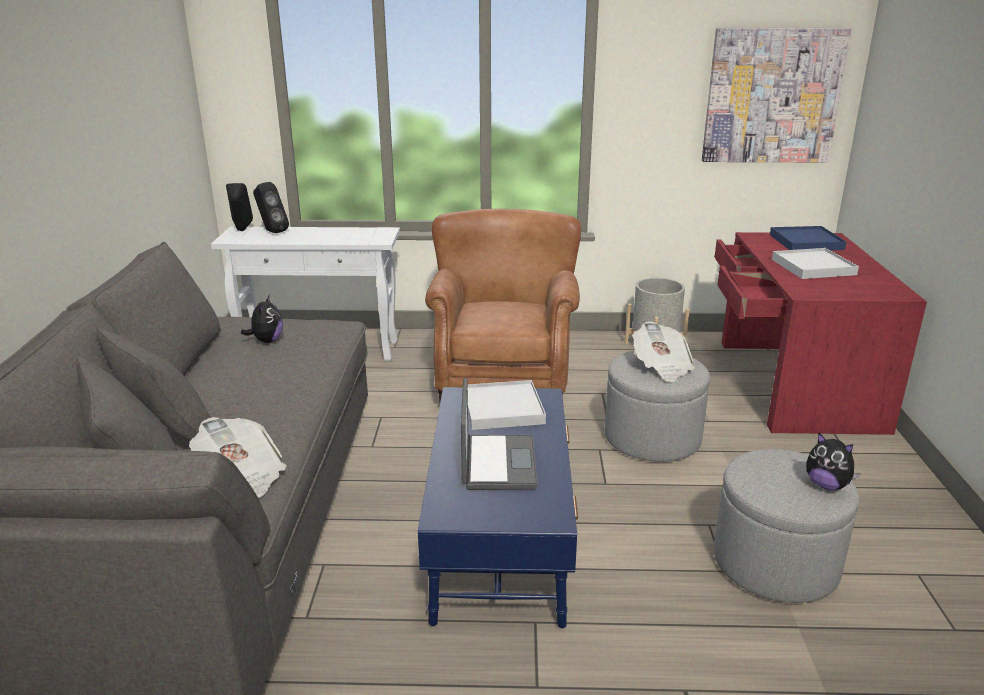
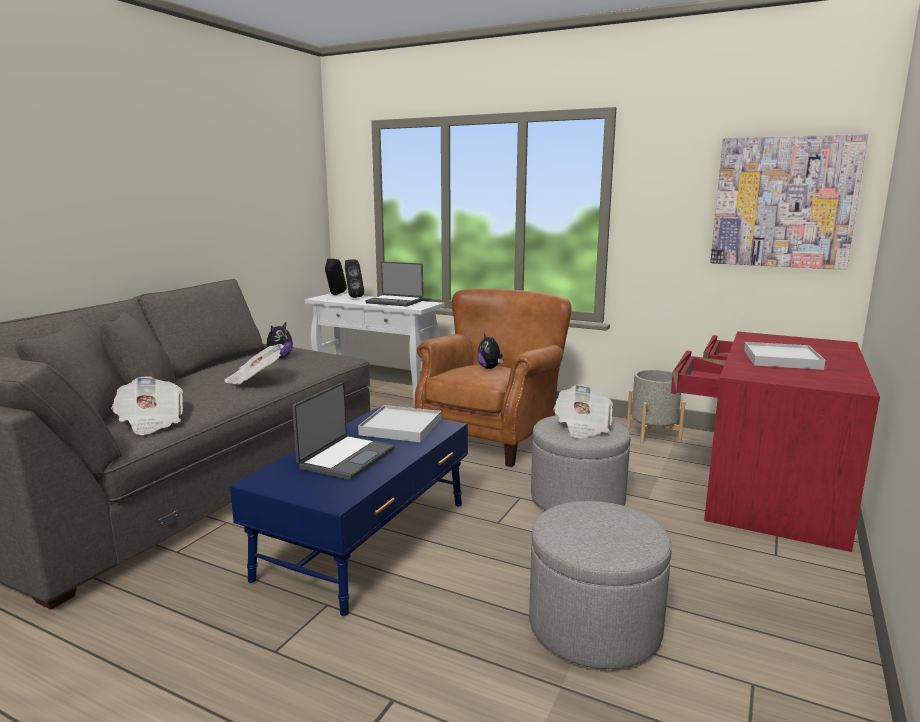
camera: 25 degrees right, 10 degrees down
(288, 383) = (255, 379): none -> newspaper
(339, 233) = (395, 302): none -> laptop
(805, 242) = (803, 344): blue tray -> none
(827, 485) = (631, 541): plush toy -> plush toy (490, 368)

